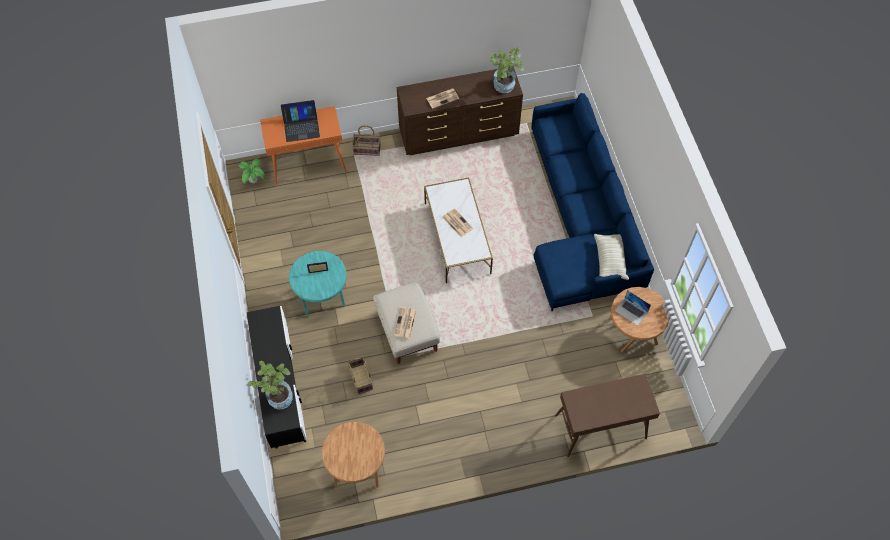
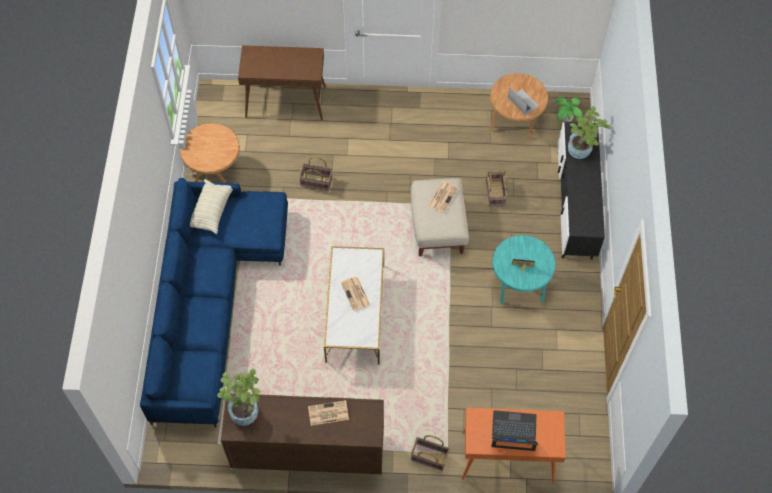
camera: 165 degrees left, 0 degrees up
(254, 180) = (578, 449): potted plant -> potted plant (566, 119)
(535, 346) = (316, 182): none -> basket
(631, 311) = (218, 149): laptop -> laptop (523, 102)

